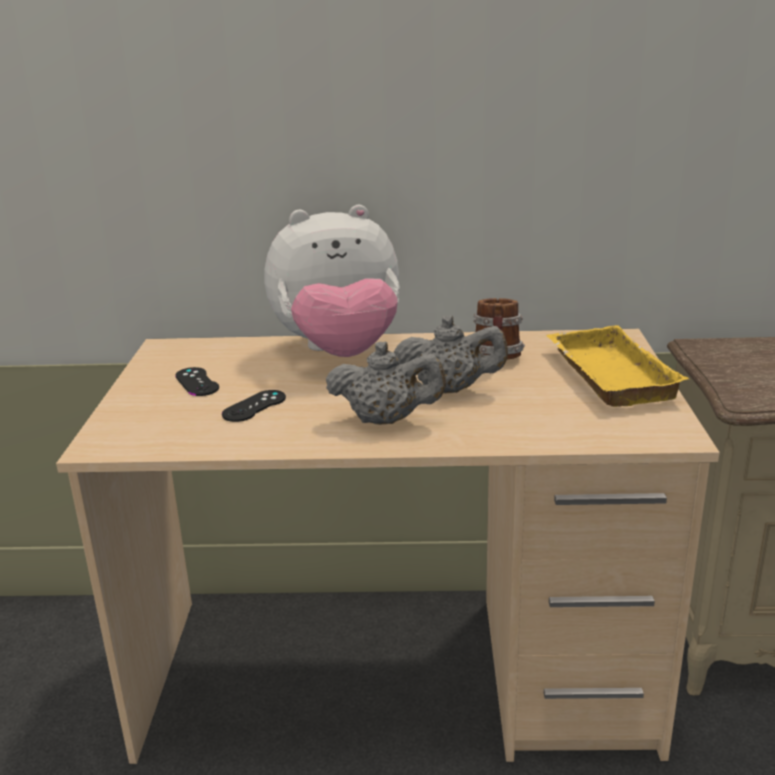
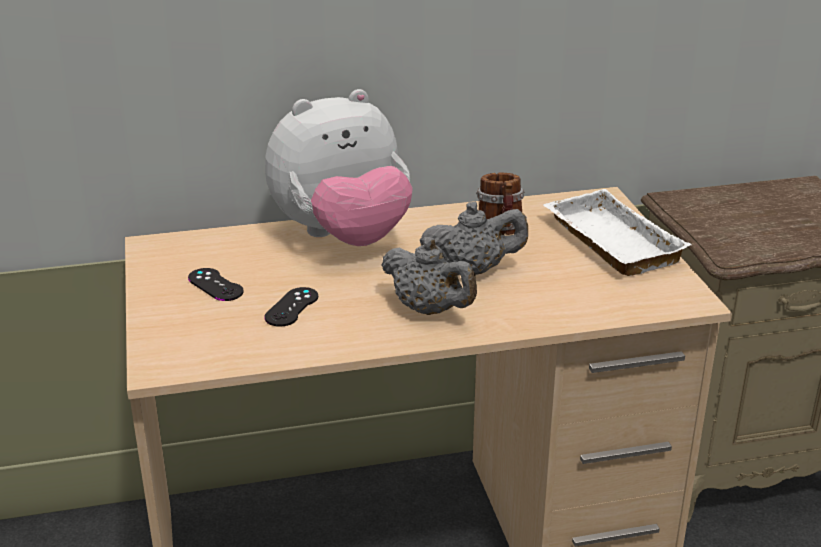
camera: 15 degrees left, 5 degrees up
(386, 420) = (429, 310): grey teapot -> grey teapot turned 45 degrees clockwise
(605, 375) = (607, 242): yellow tray -> white tray

